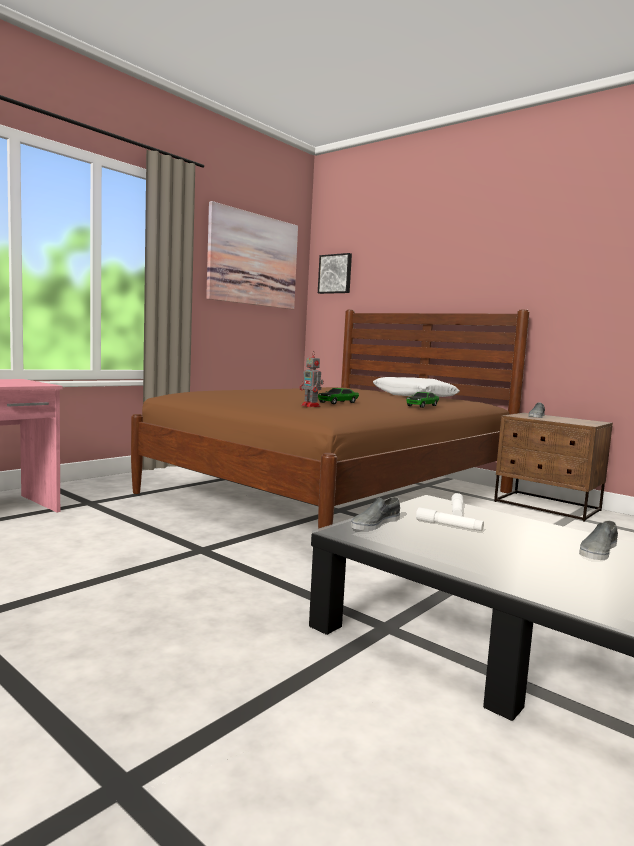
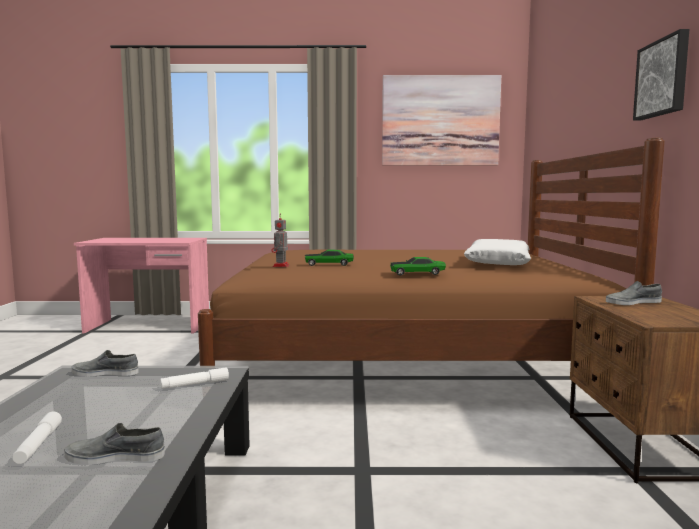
camera: 50 degrees right, 0 degrees up
(335, 274) = (537, 120): picture -> picture (663, 78)
(449, 526) = (133, 391): white flashlight -> white flashlight (38, 444)

